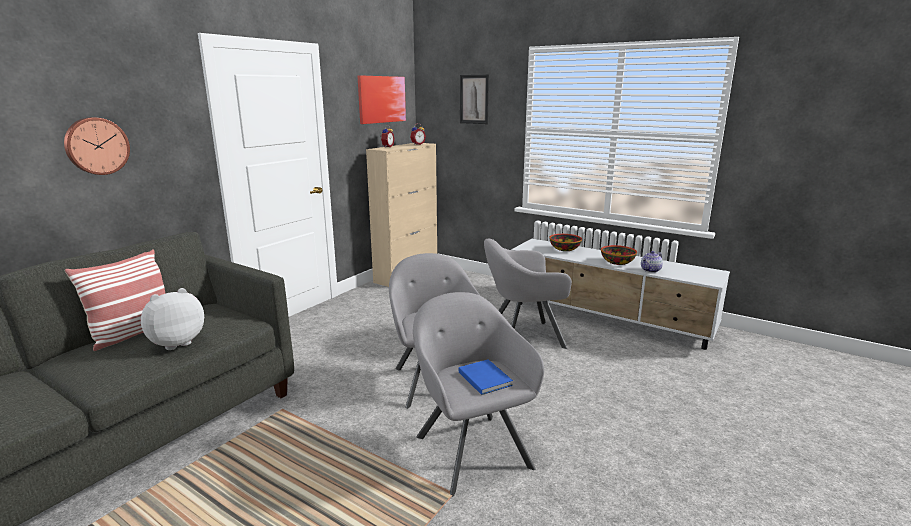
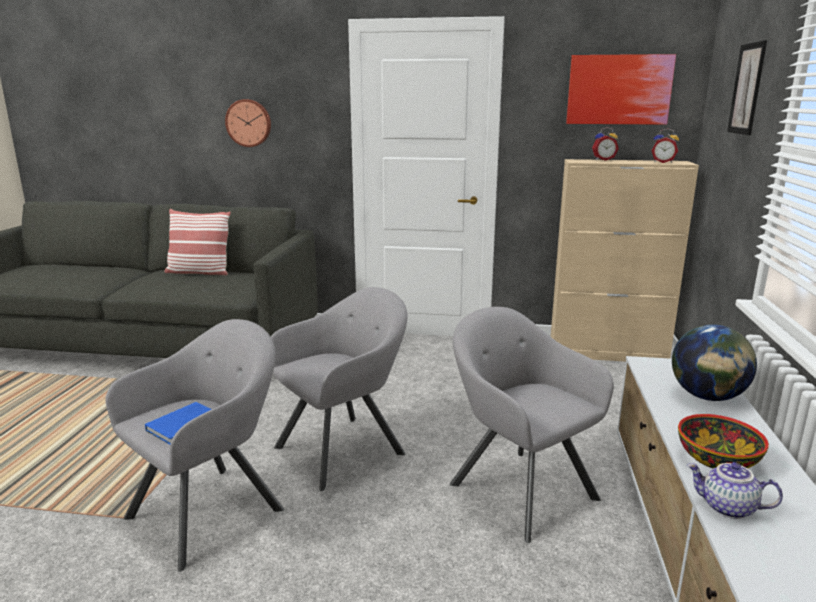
camera: 65 degrees right, 0 degrees up
(176, 343) = (186, 286): plush toy -> none
(565, 249) = (707, 396): bowl -> globe

